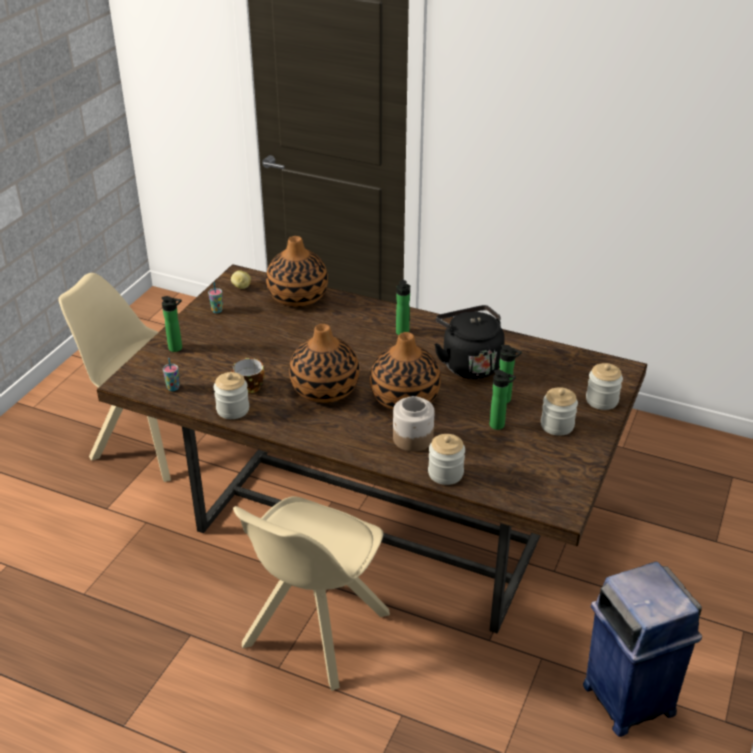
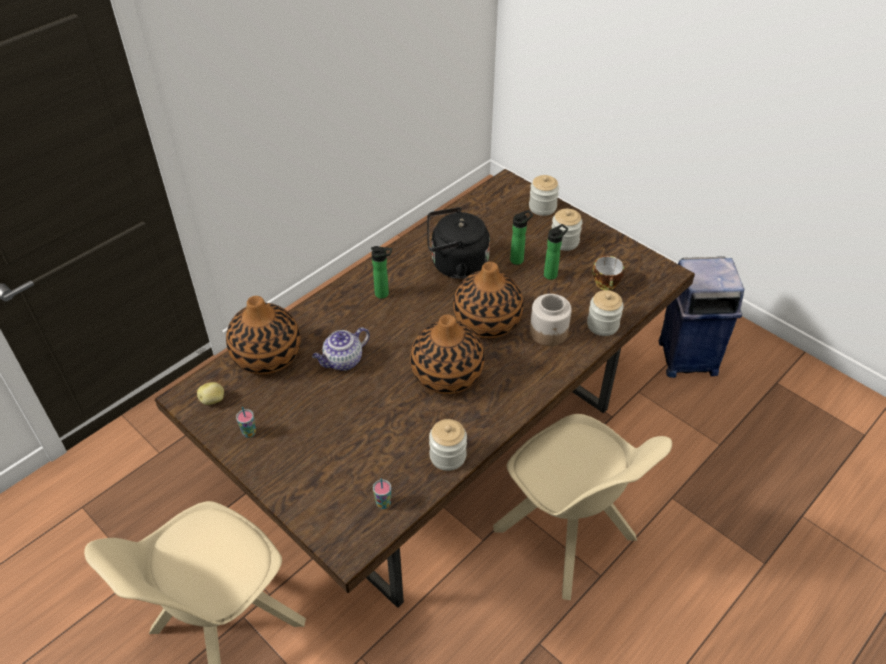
camera: 70 degrees left, 10 degrees up
(177, 348) = (306, 486): bottle -> none
(248, 388) = (415, 435): cup -> cup (607, 284)
(310, 333) = (343, 361): none -> teapot

